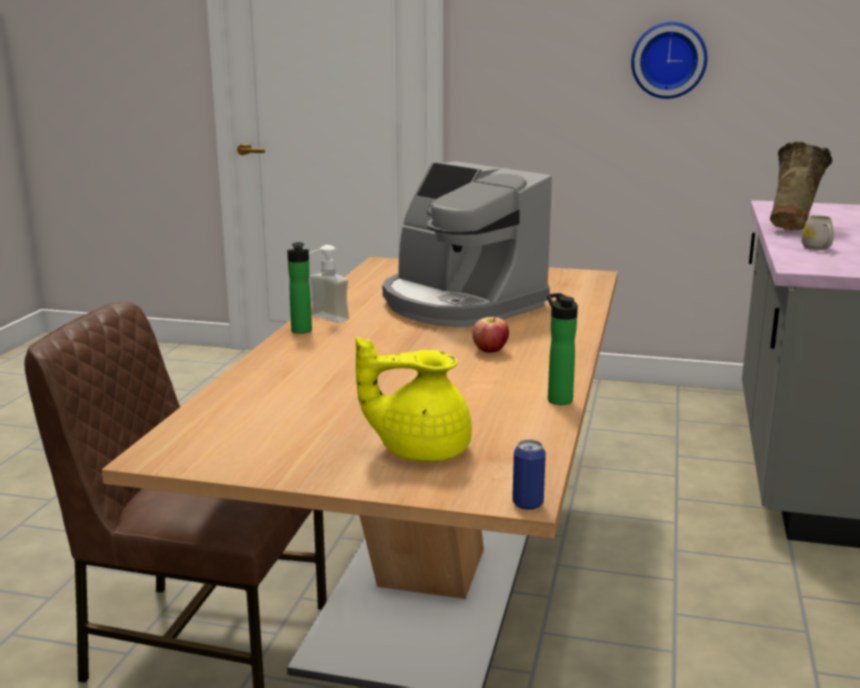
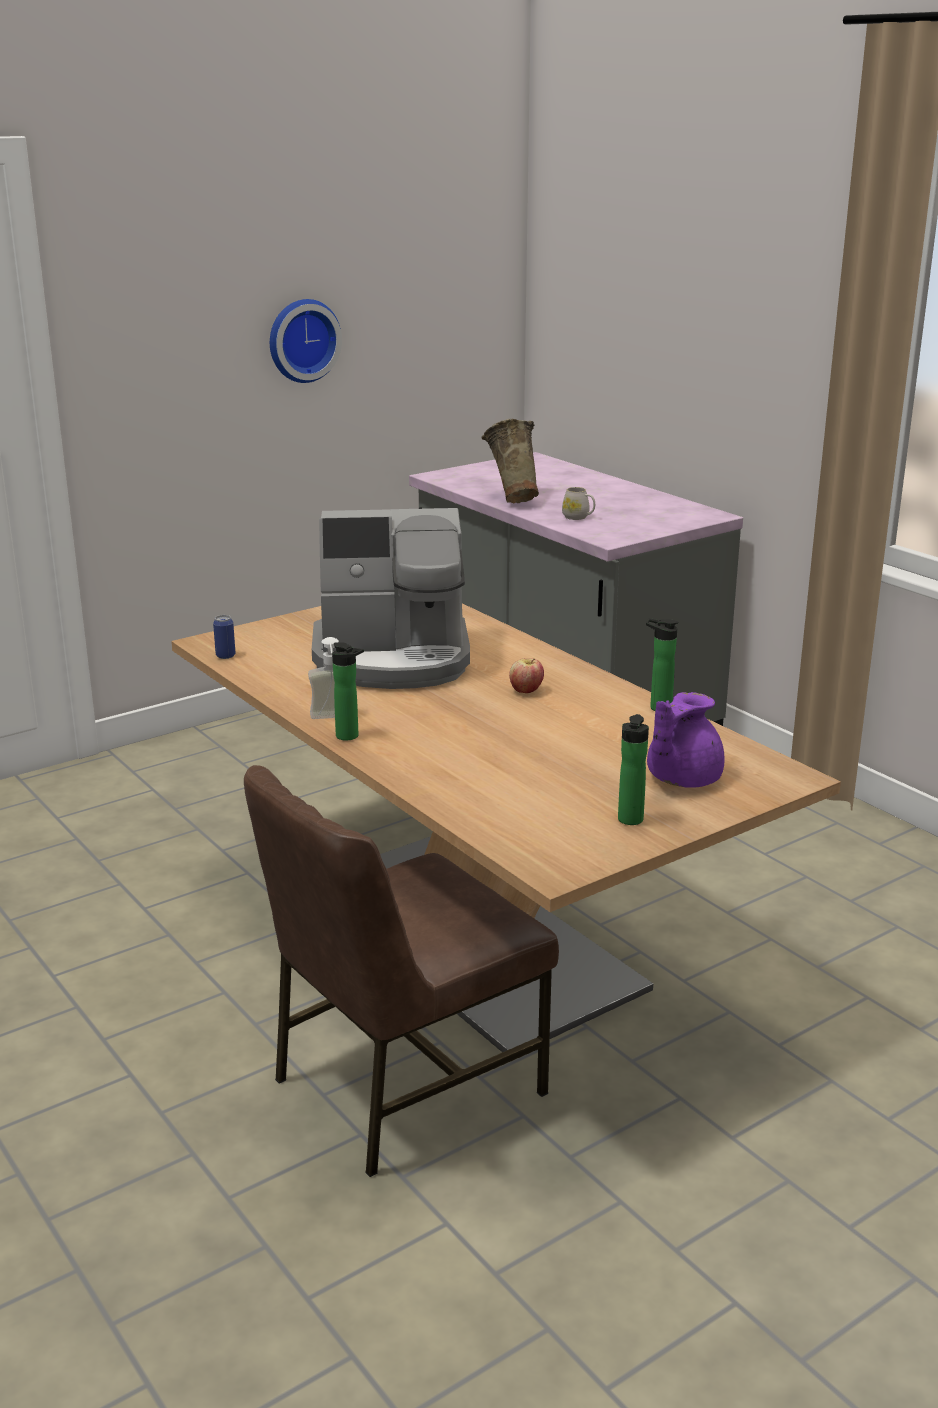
camera: 50 degrees left, 5 degrees up
(295, 455) = (629, 821): none -> bottle
(420, 449) = (680, 779): yellow teapot -> purple teapot
(527, 504) = (807, 778): can -> can (225, 656)

